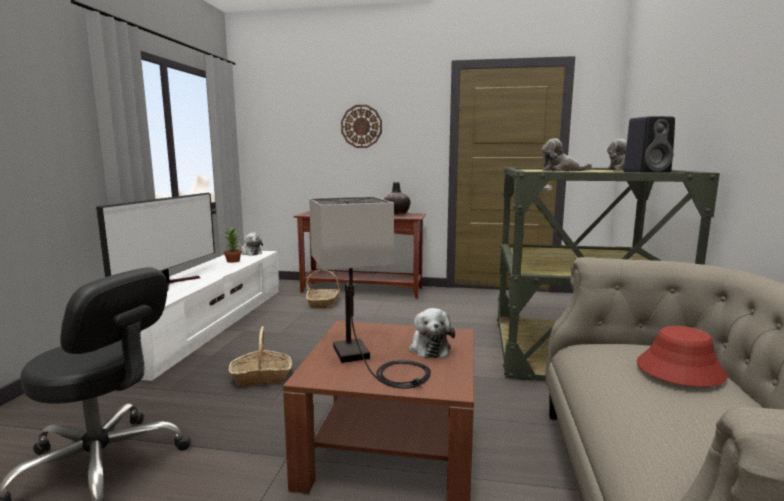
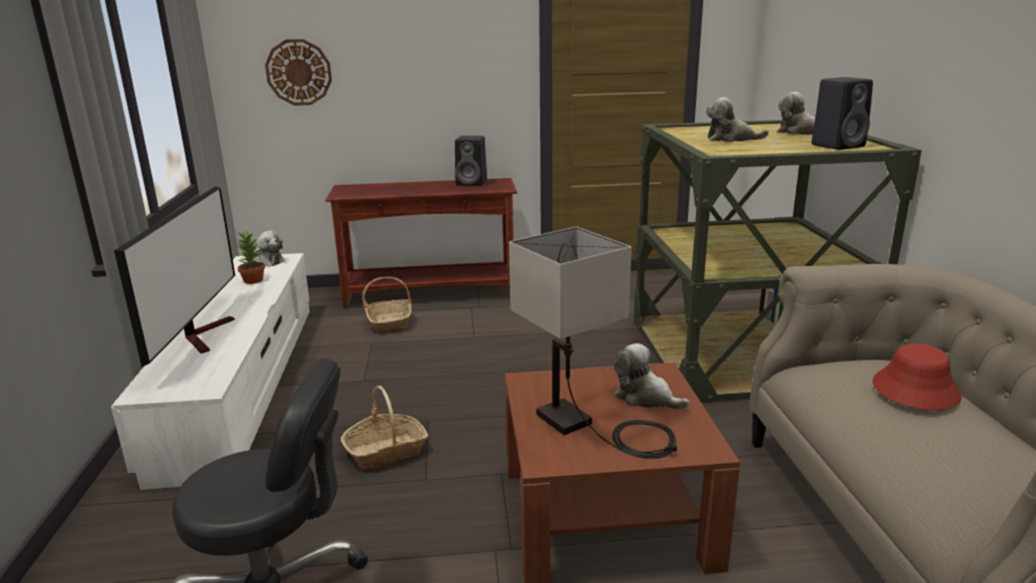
camera: 15 degrees left, 10 degrees up
(361, 126) = (408, 53): wall clock -> wall clock (299, 72)
(396, 214) = (472, 183): vase -> black speaker
(429, 348) = (645, 397): plush toy -> plush toy turned 150 degrees clockwise

